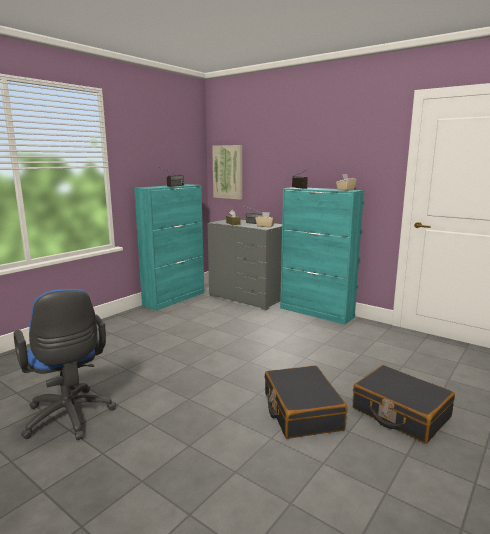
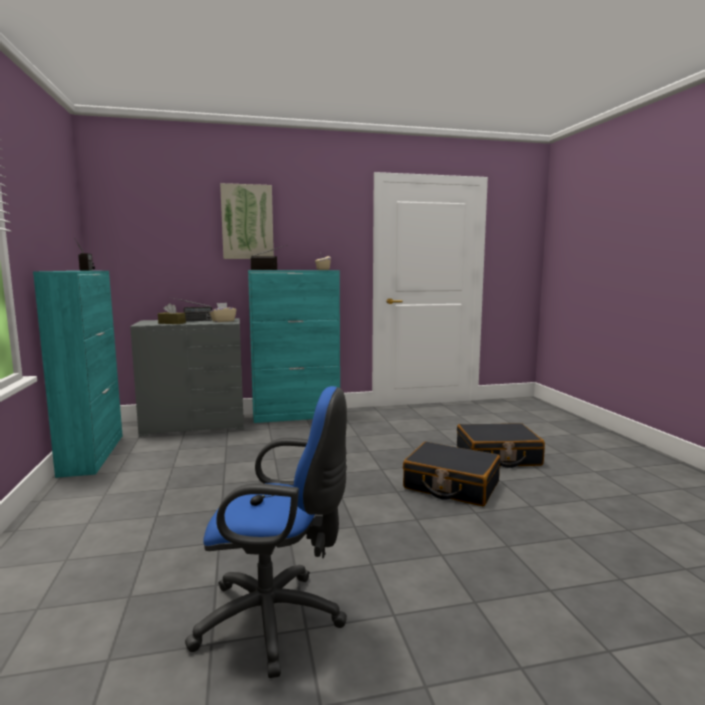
camera: 50 degrees left, 5 degrees down
(228, 172) = (130, 253): picture -> picture (247, 222)

